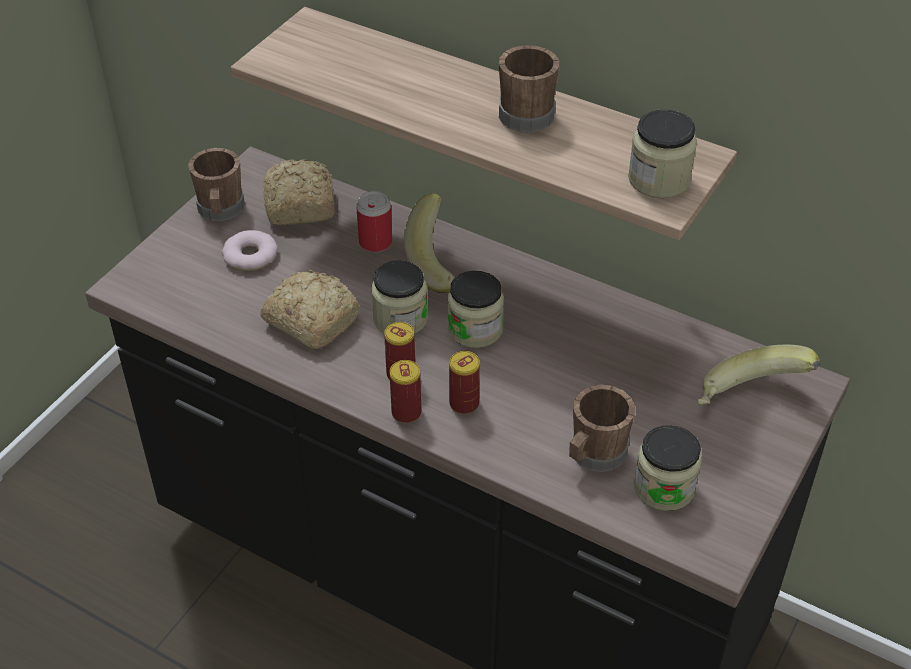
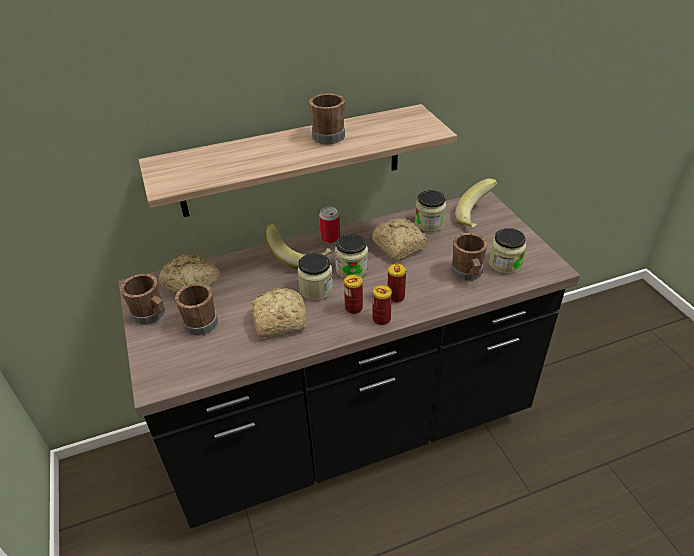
camera: 50 degrees left, 5 degrees down
(250, 256) = (202, 321): donut -> brown mug
(375, 242) = (253, 272): can -> can (330, 238)
(576, 349) = (399, 247): none -> bread
(659, 179) = (417, 125): jar -> jar (429, 224)

